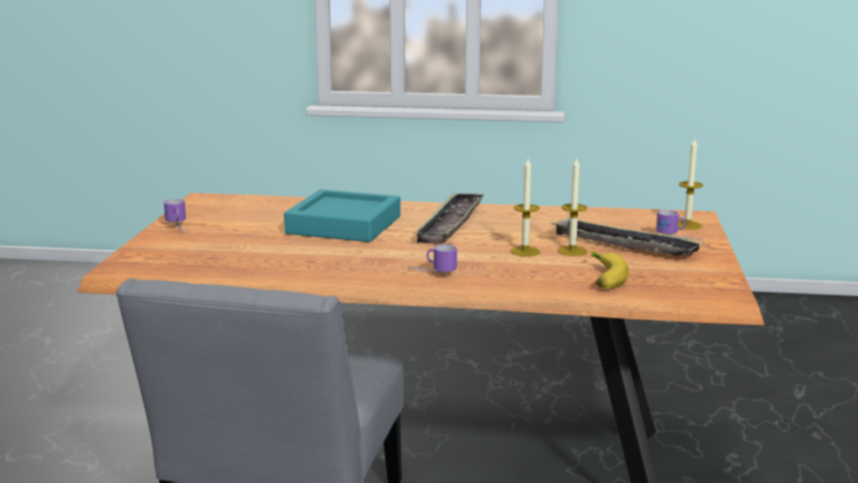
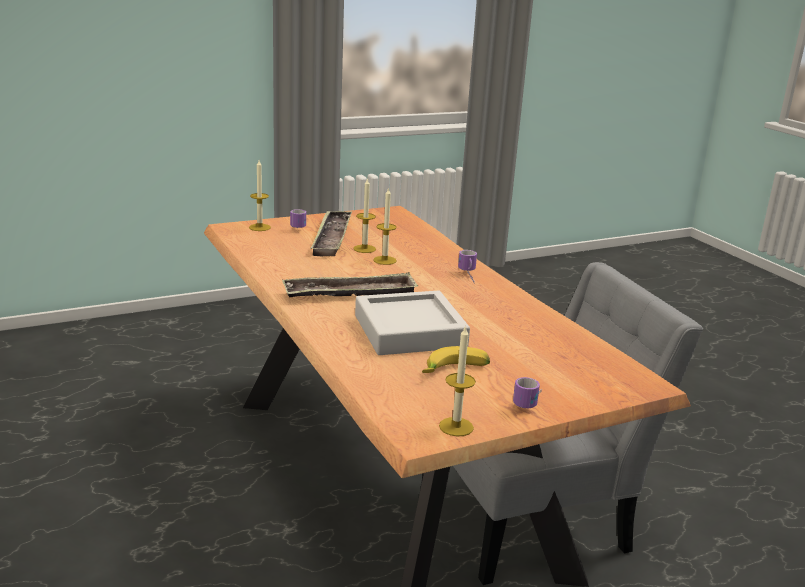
camera: 125 degrees left, 5 degrees up
(195, 207) = (456, 427): none -> candle
(344, 225) = (409, 331): turquoise tray -> grey tray
(602, 278) = (406, 236): banana -> banana (455, 371)

